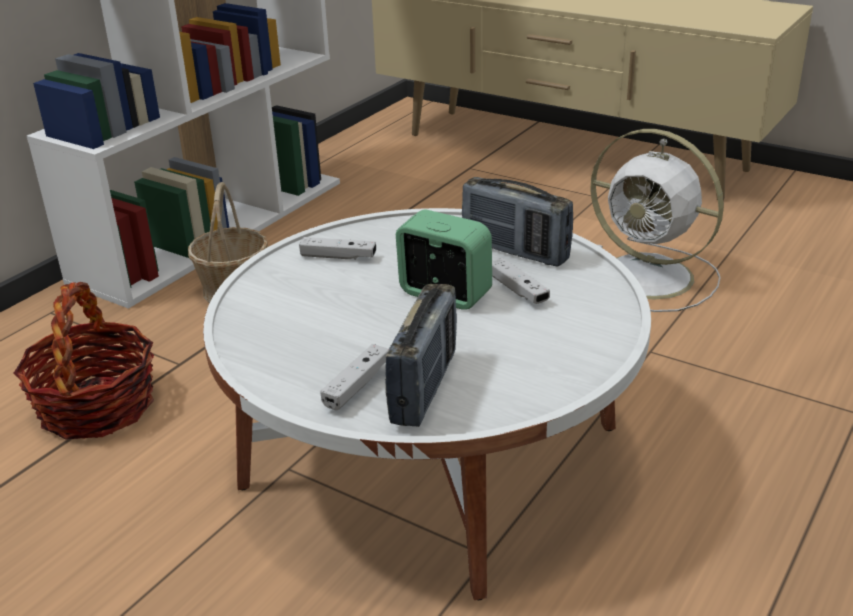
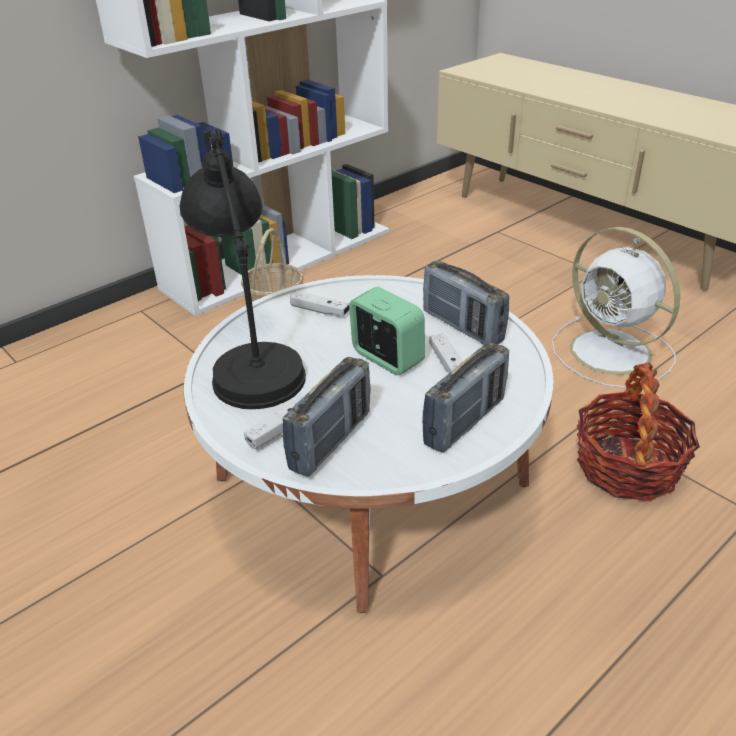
camera: 15 degrees right, 5 degrees up
(96, 406) = (144, 392): basket -> basket (627, 467)
(276, 316) = (250, 356): none -> black table lamp
(566, 344) = (465, 422): none -> radio

